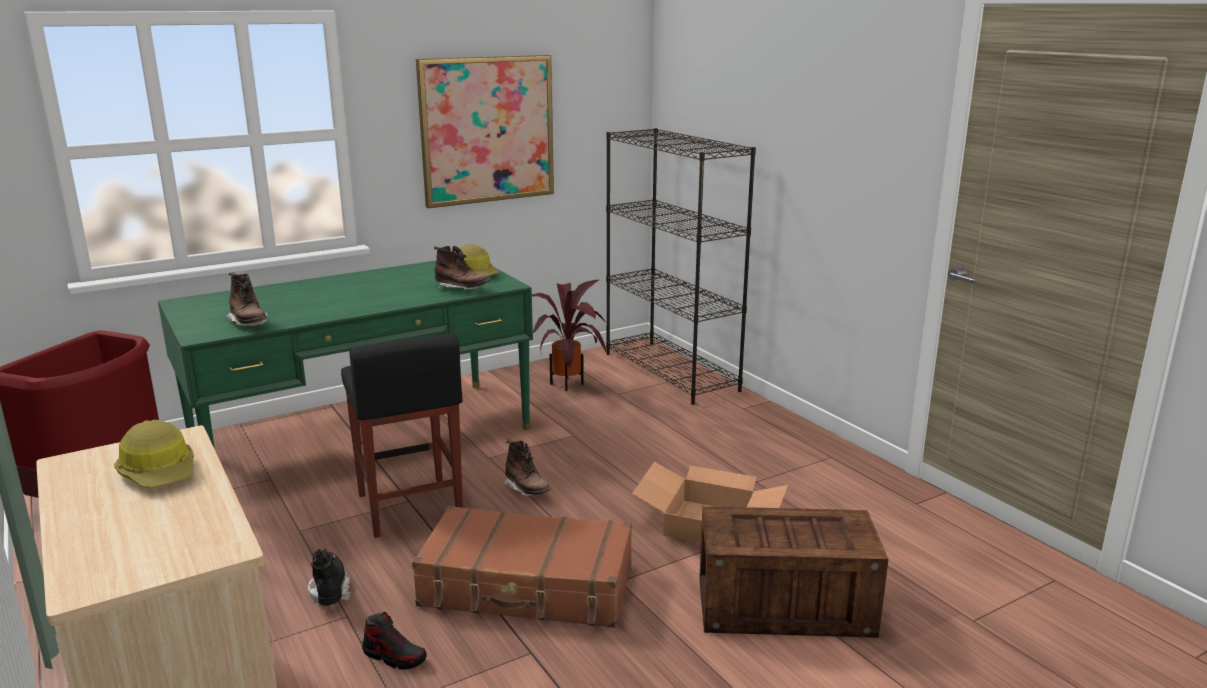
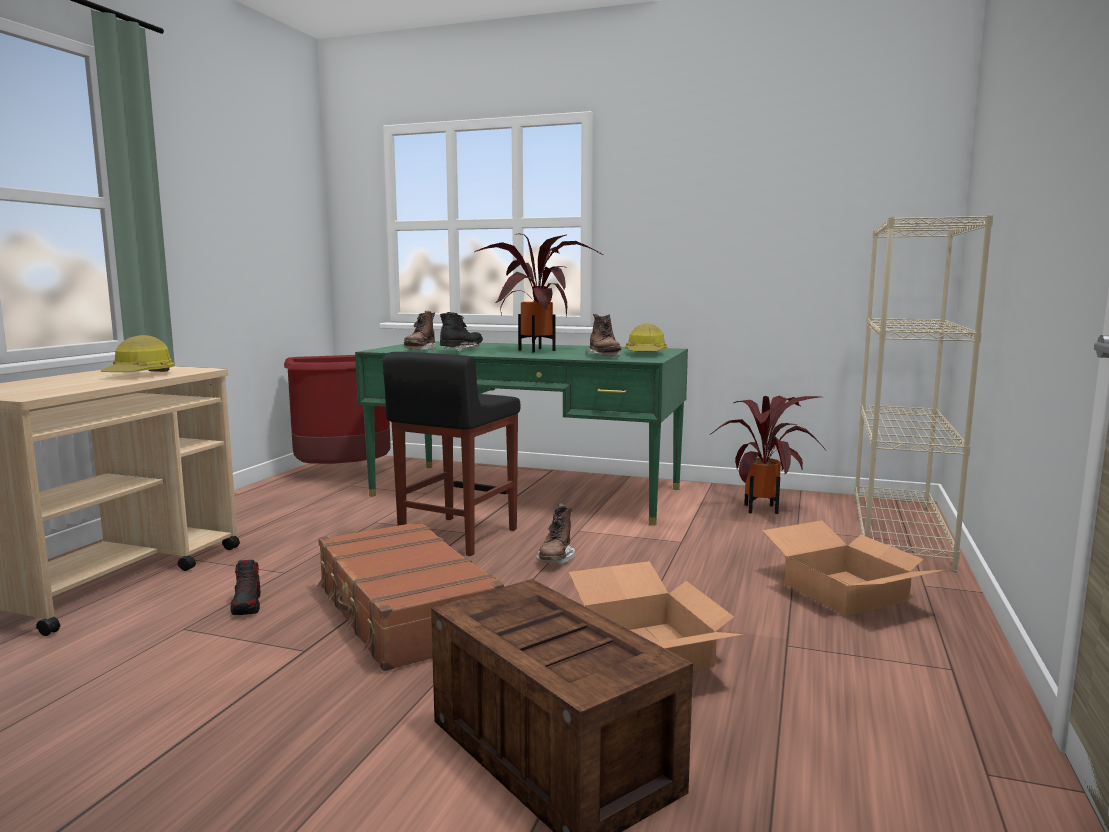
camera: 50 degrees right, 10 degrees down
(330, 590) = (311, 556): black boot -> black boot (461, 350)
(368, 292) = (537, 351): none -> potted plant
(487, 130) = (733, 225): picture -> none
(671, 372) = (899, 532): black bookcase -> beige bookcase
(721, 431) = (847, 592): none -> cardboard box

